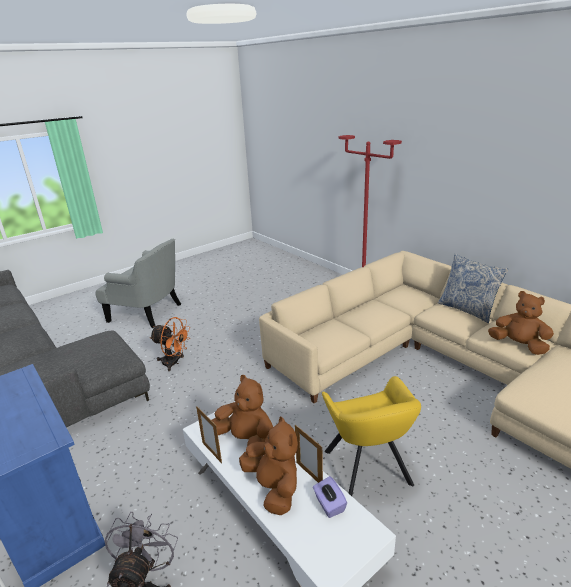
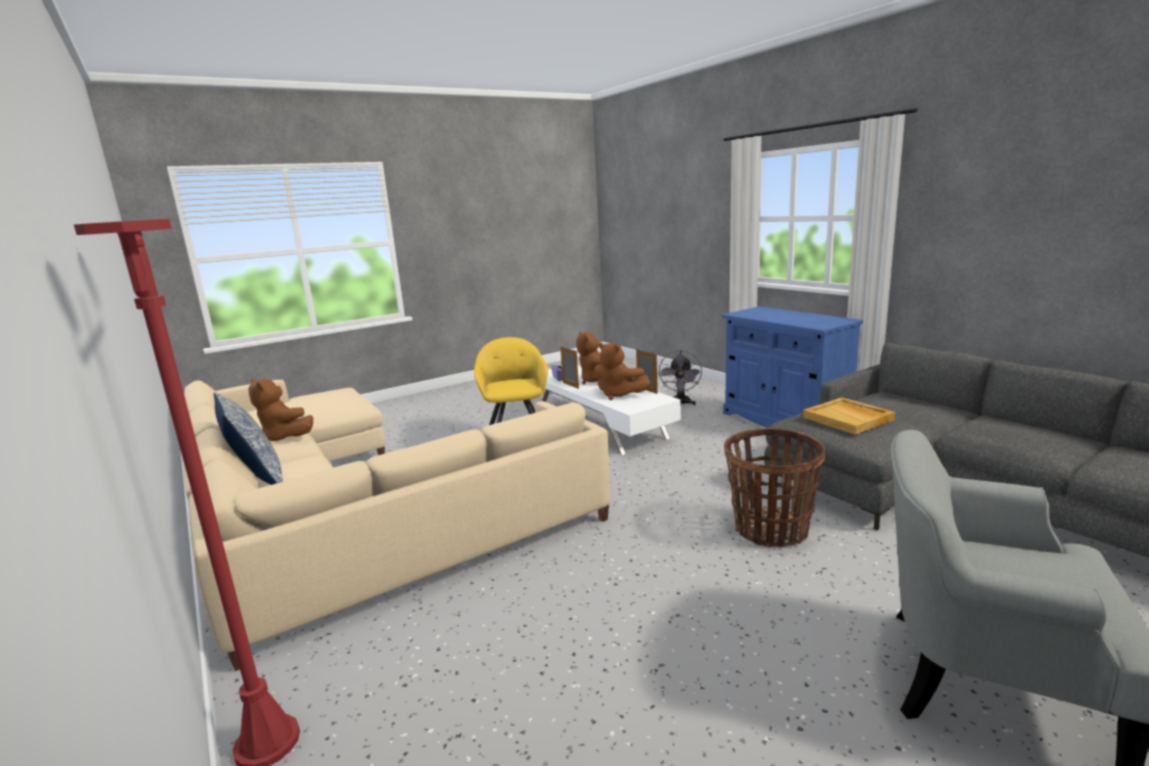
camera: 175 degrees left, 10 degrees down
(90, 354) = (848, 418): none -> beige tray
(174, 363) = (770, 530): orange fan -> basket

